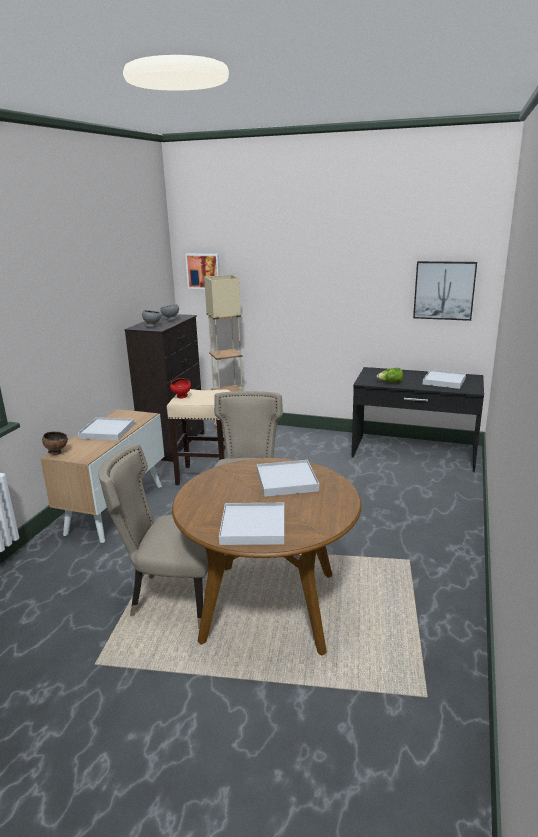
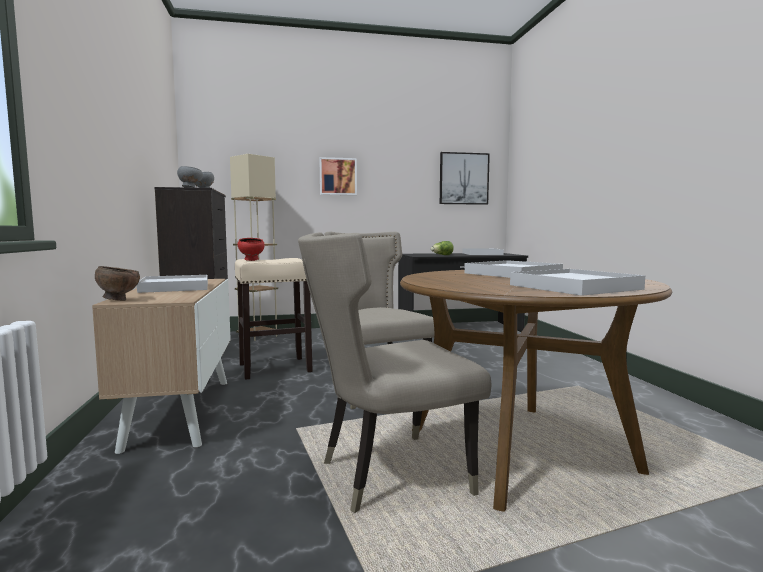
camera: 30 degrees left, 15 degrees down
(204, 271) = (220, 158): picture -> picture (338, 176)

